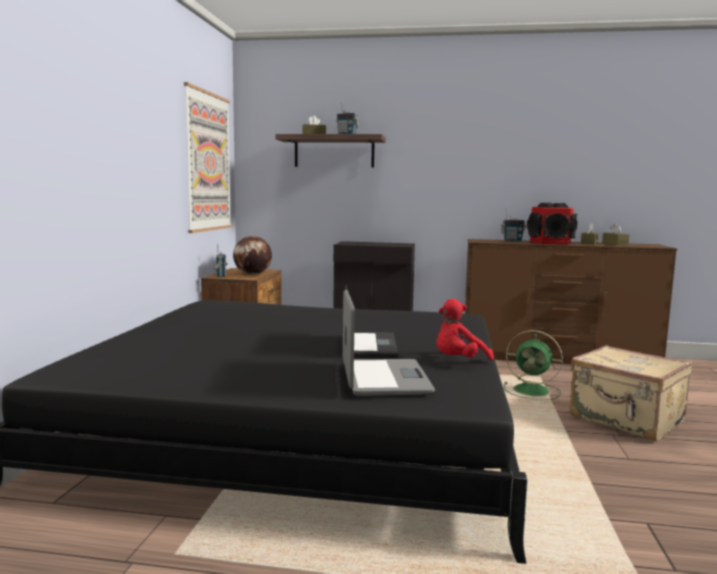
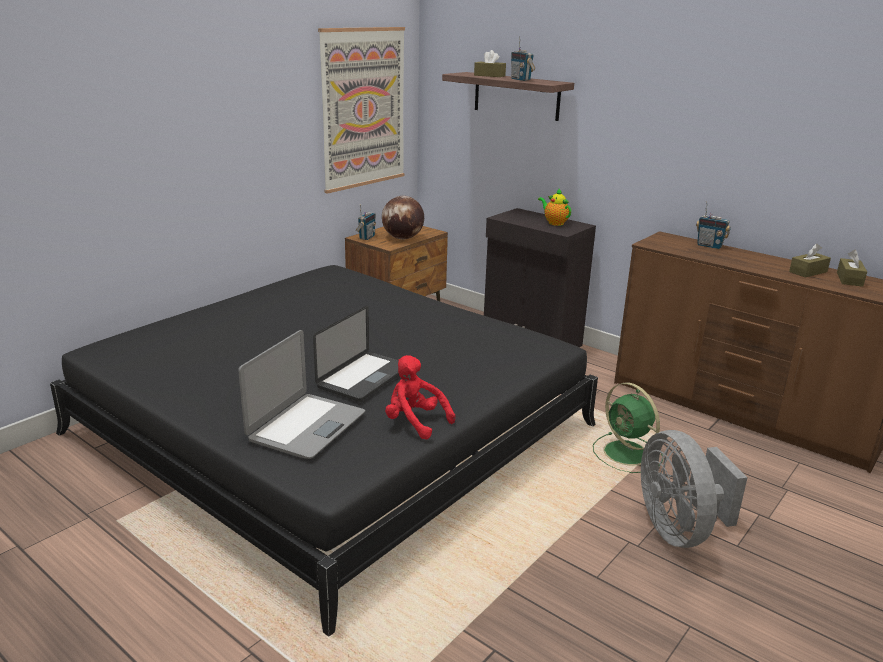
camera: 30 degrees right, 15 degrees up
(386, 243) = (554, 223): none -> teapot
(458, 362) = (415, 422): red plush toy -> red plush toy turned 45 degrees clockwise
(552, 243) = (751, 262): speaker -> none
(626, 420) = (679, 529): beige suitcase -> grey fan

